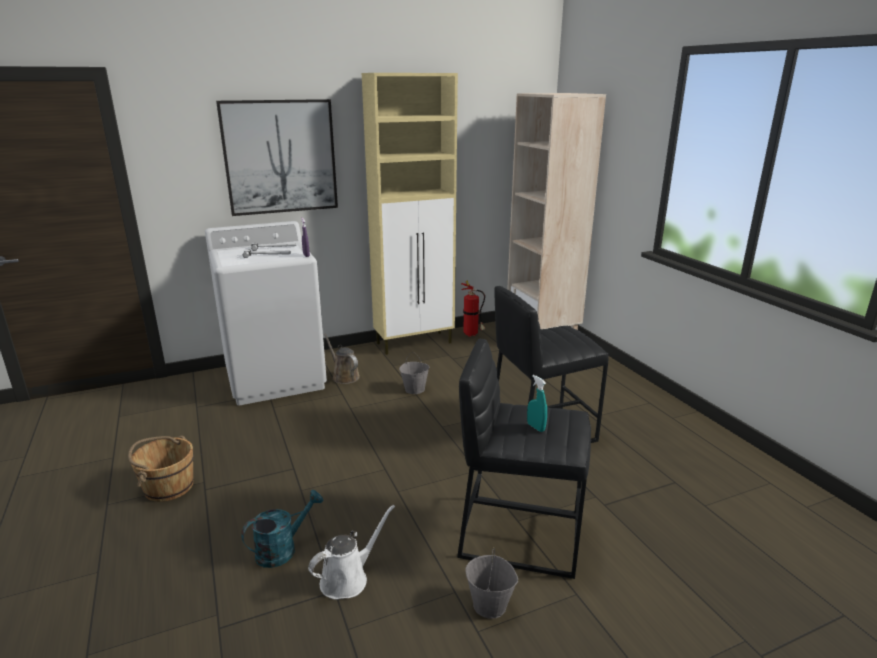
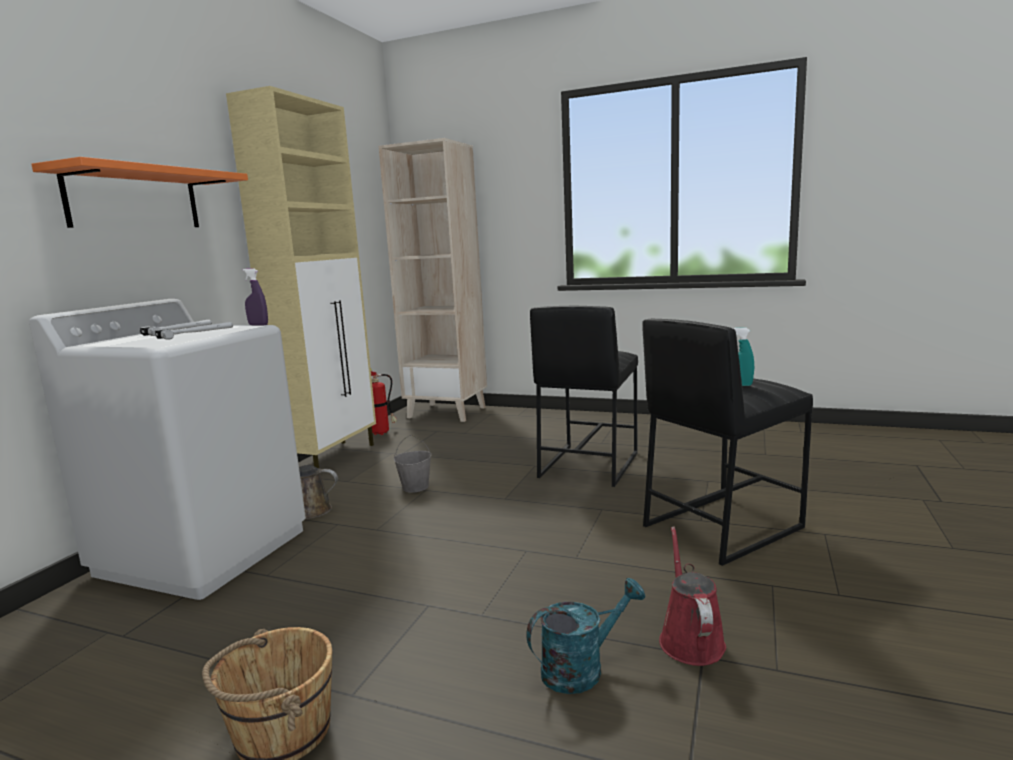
camera: 45 degrees left, 10 degrees down
(280, 157) = (134, 199): picture -> orange shelf
(282, 549) = (581, 668): turquoise watering can -> turquoise watering can turned 60 degrees clockwise
(348, 578) = (690, 639): white watering can -> red watering can
(490, 605) = (806, 575): grey bucket -> none

